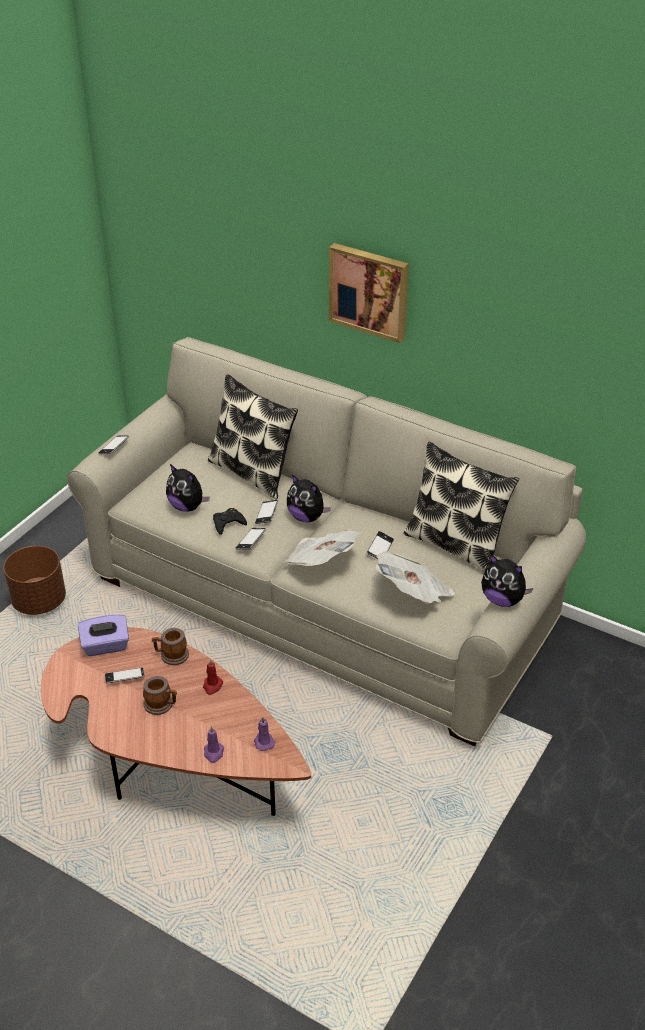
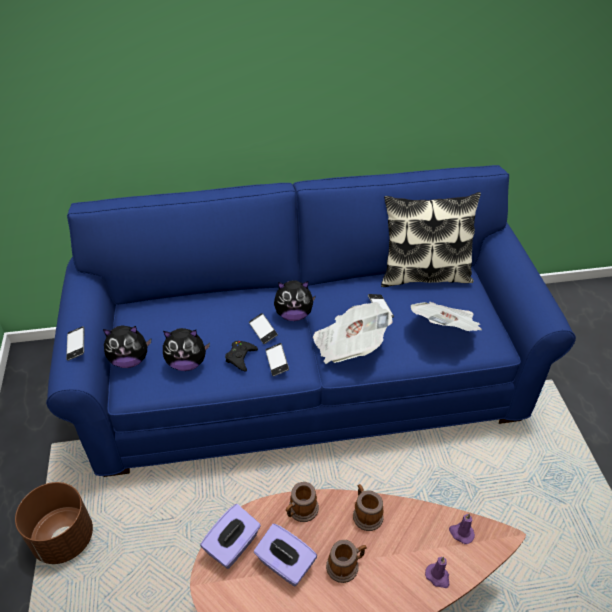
camera: 40 degrees left, 5 degrees up
(125, 678) = (285, 564): phone -> purple tissue box
(212, 686) = (366, 514): red candle -> mug
(252, 472) = (210, 301): pillow -> none
(324, 600) = (306, 377): beige sofa -> blue sofa
(369, 291) = (273, 78): picture -> none
(502, 600) = (531, 295): plush toy -> plush toy (130, 360)

